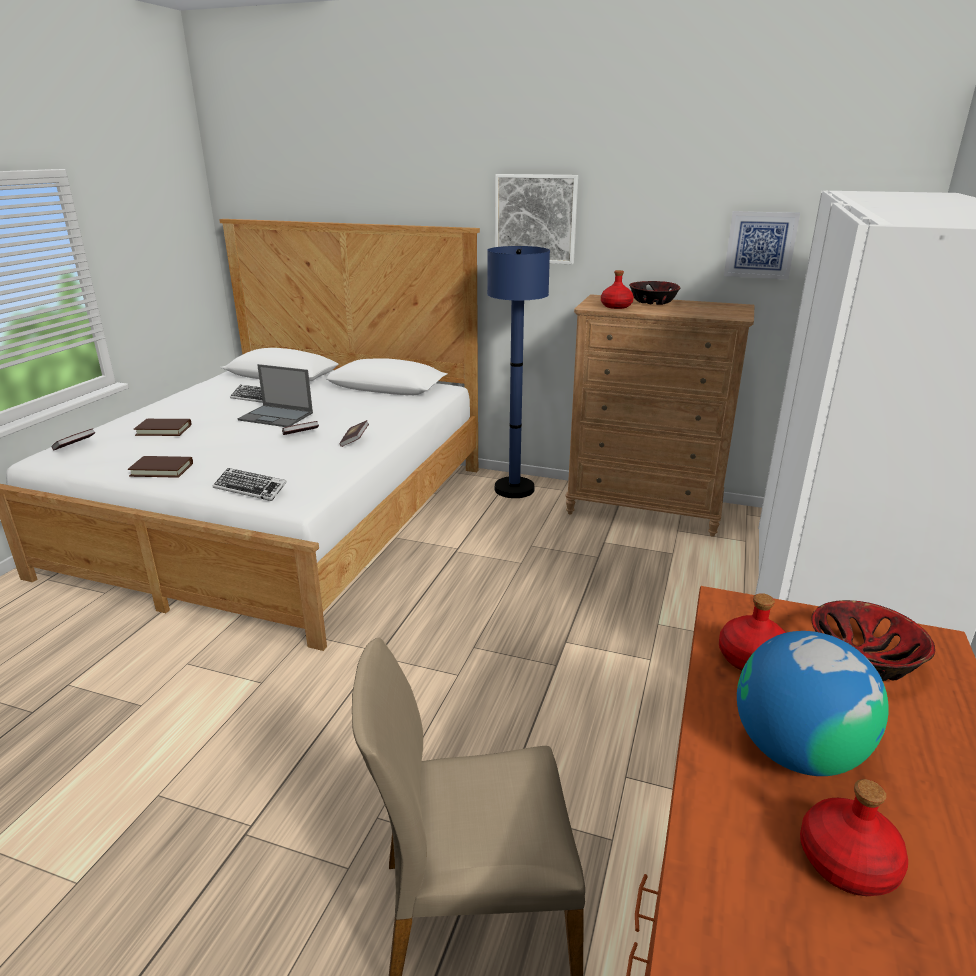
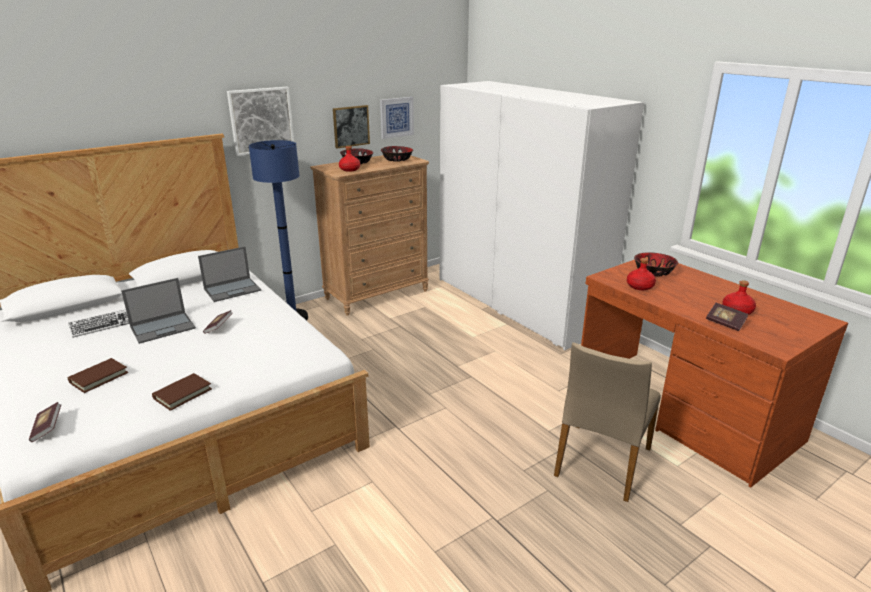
camera: 55 degrees left, 0 degrees up
(250, 489) = (281, 365): keyboard -> none
(354, 440) = (263, 313): book -> book (725, 323)
(387, 411) = (233, 289): none -> laptop
(671, 247) = (351, 126): none -> picture
(714, 310) = (397, 159): none -> bowl
(796, 751) = (690, 299): globe -> none

